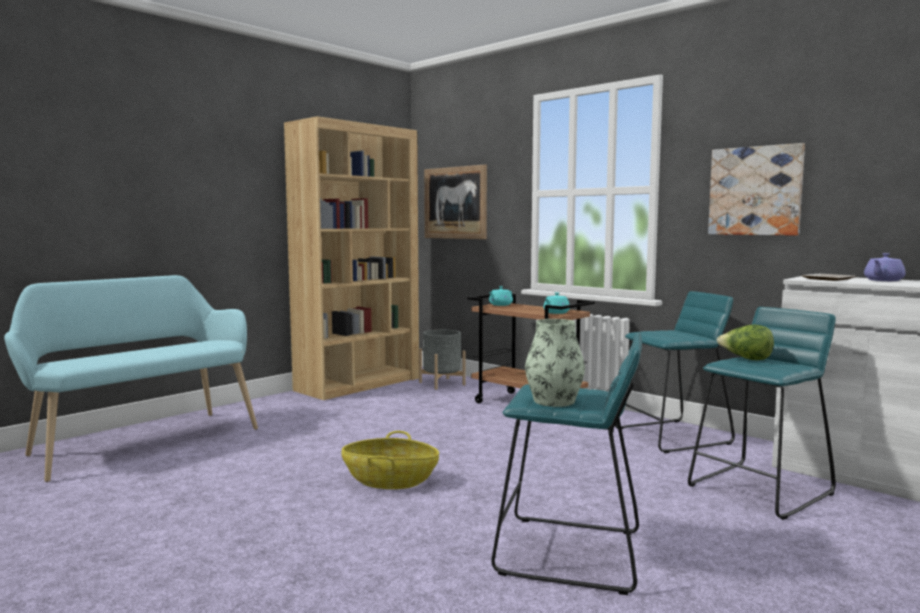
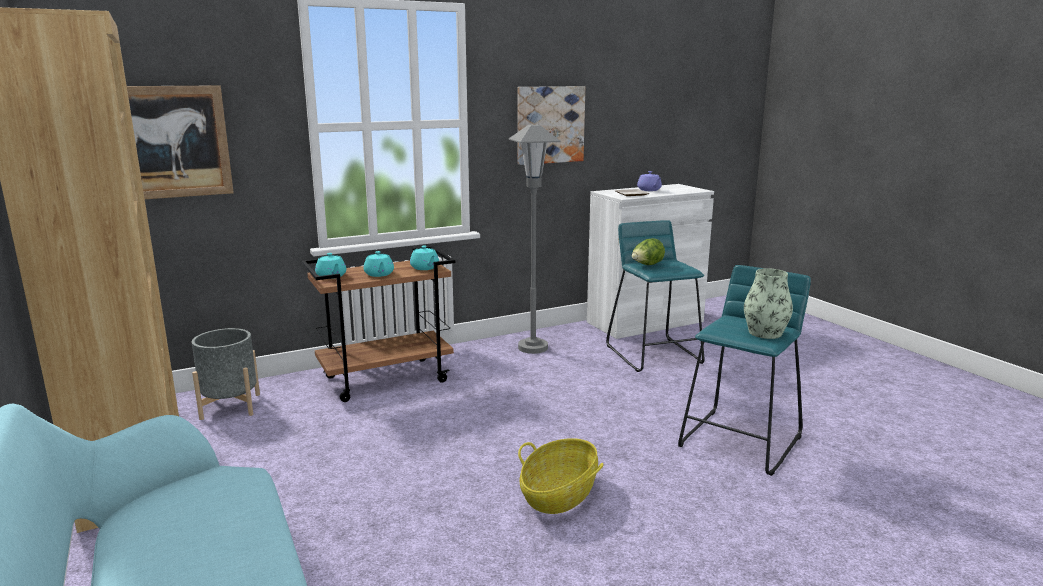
camera: 70 degrees left, 10 degrees up
(521, 309) = (379, 274): none -> turquoise teapot
(673, 436) = (533, 347): turquoise stool -> grey floor lamp

